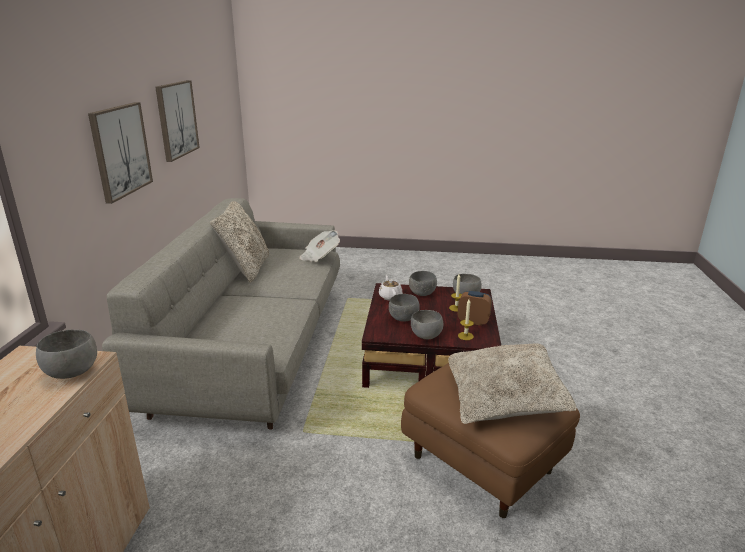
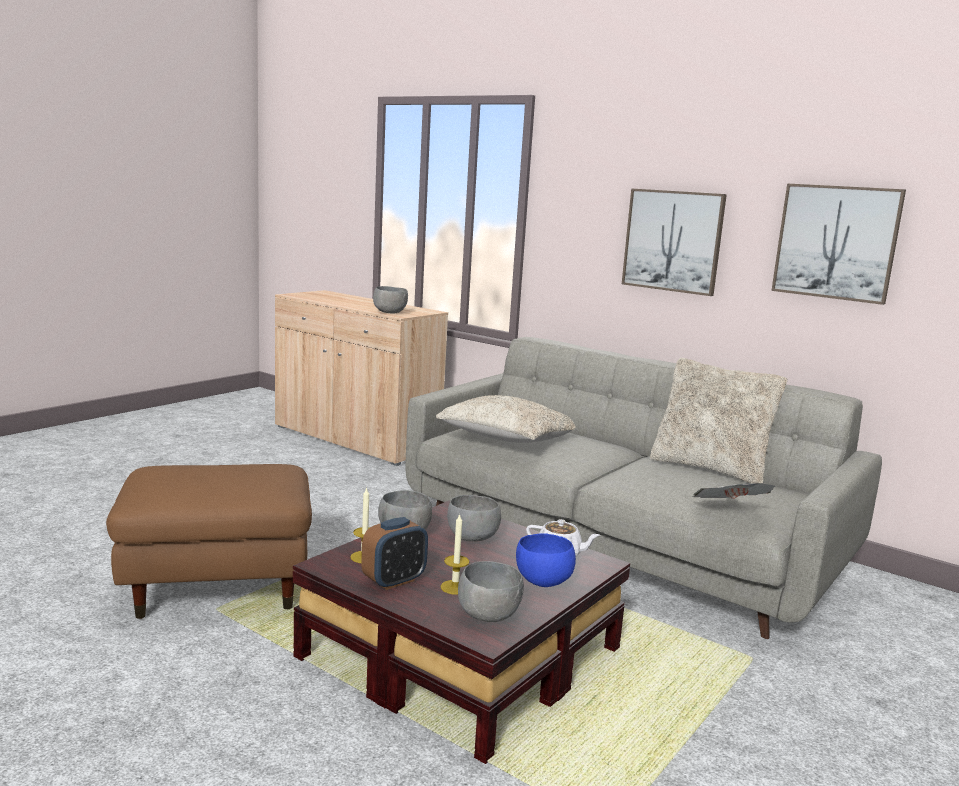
camera: 120 degrees right, 10 degrees down
(422, 294) = (542, 582): grey bowl -> blue bowl
(503, 396) = (198, 480): beige pillow -> beige pillow (507, 439)

